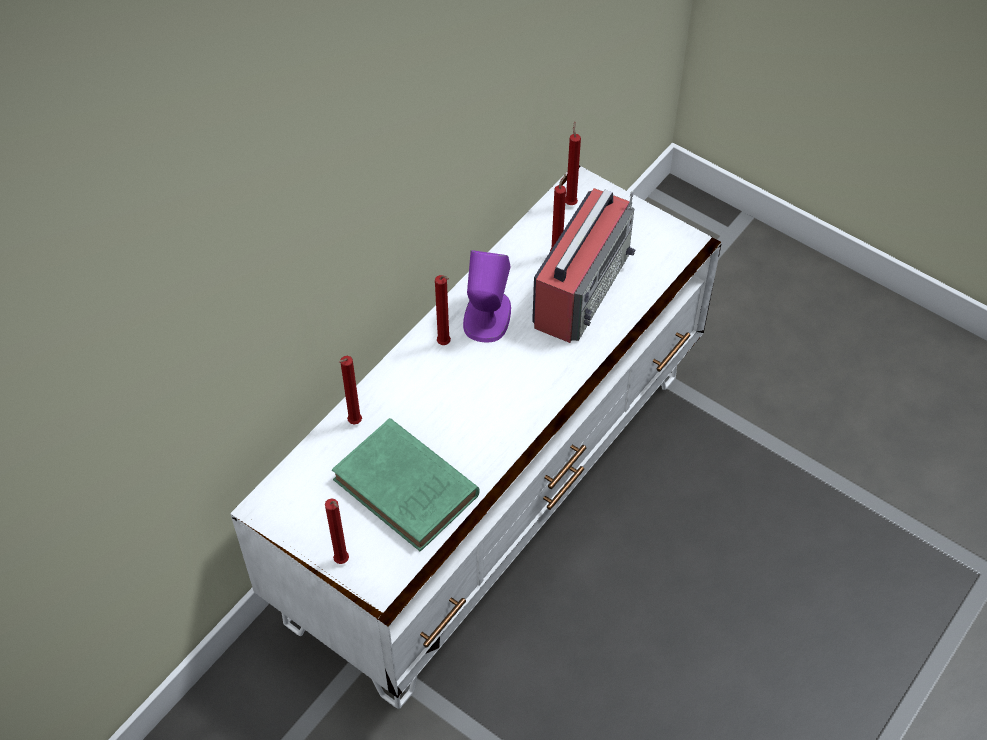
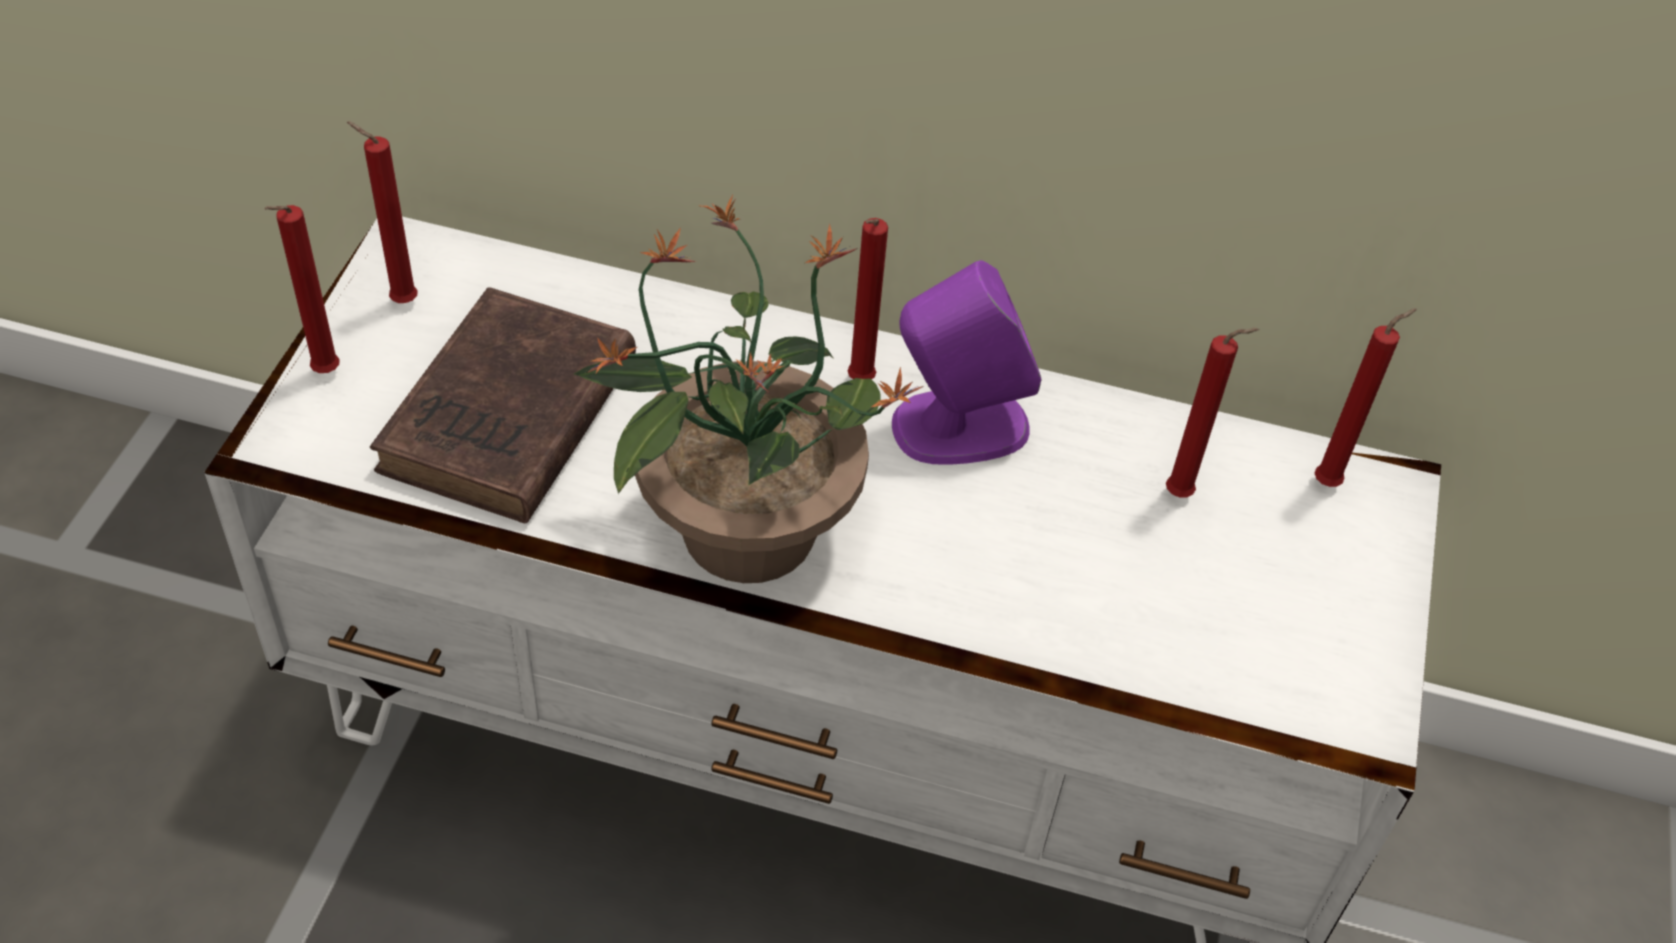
camera: 65 degrees right, 5 degrees down
(353, 423) = (622, 307): red candle -> red candle (400, 301)
(408, 490) = (505, 420): green book -> brown book
(513, 414) = (744, 528): none -> potted plant
(582, 288) = (1117, 559): radio -> none

